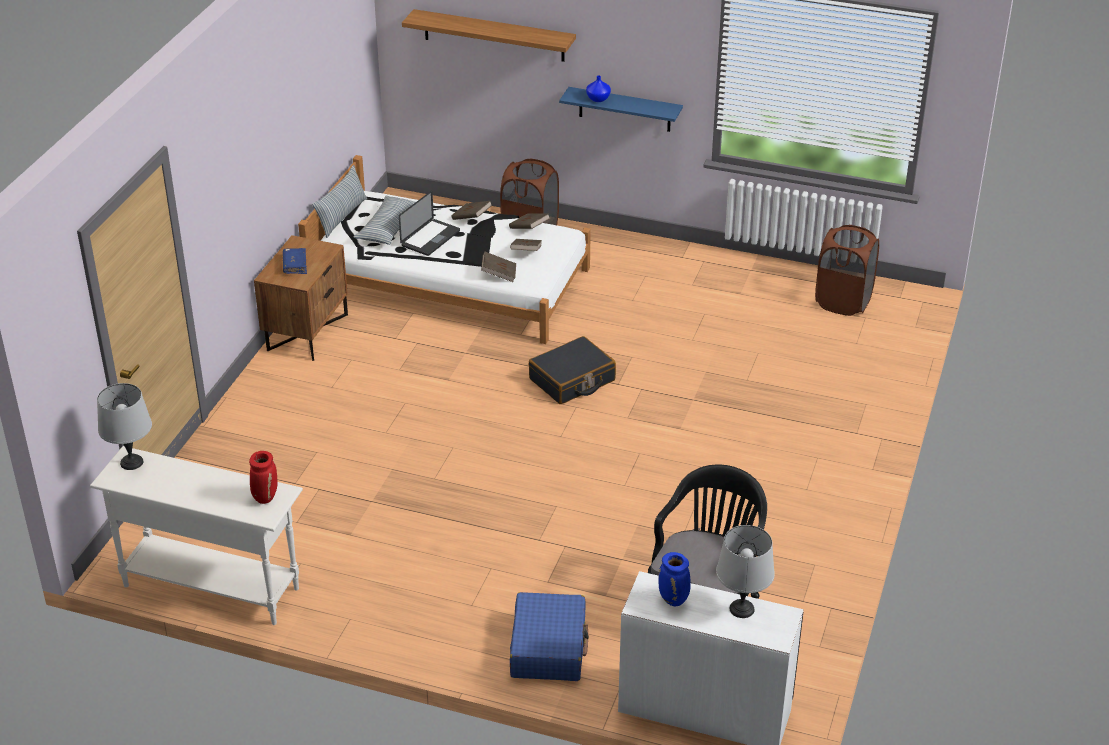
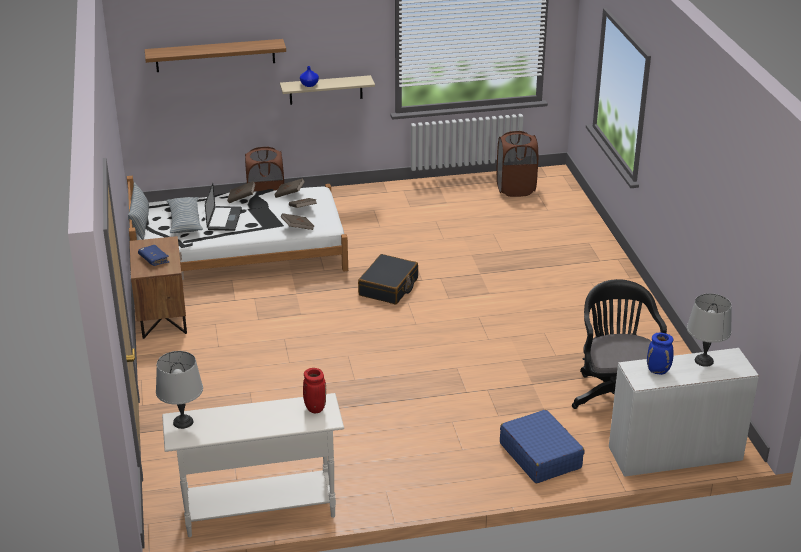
camera: 30 degrees left, 5 degrees down
(624, 109) = (326, 90): blue shelf -> beige shelf

